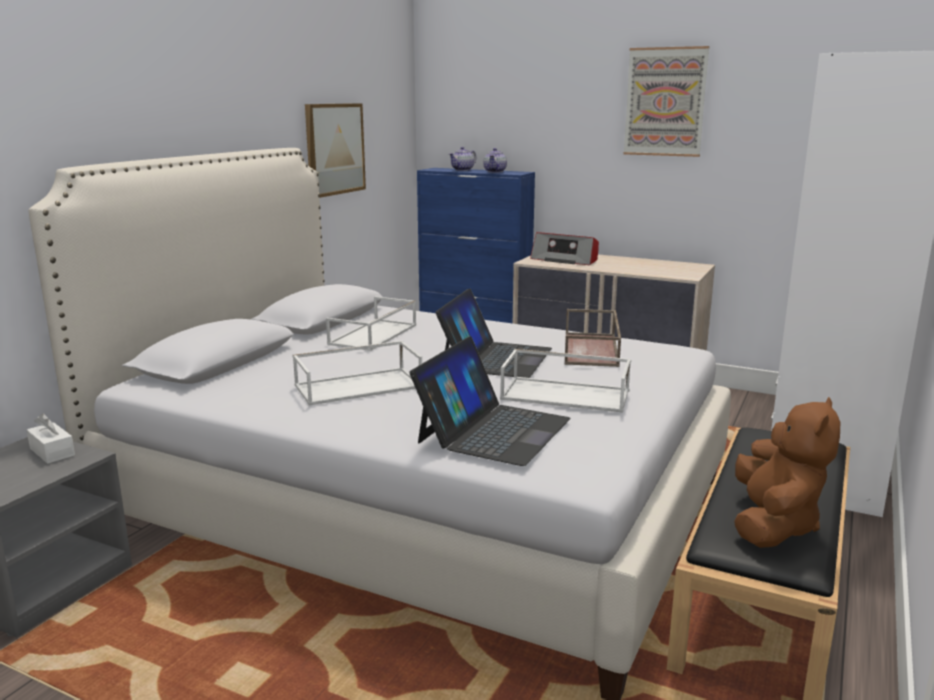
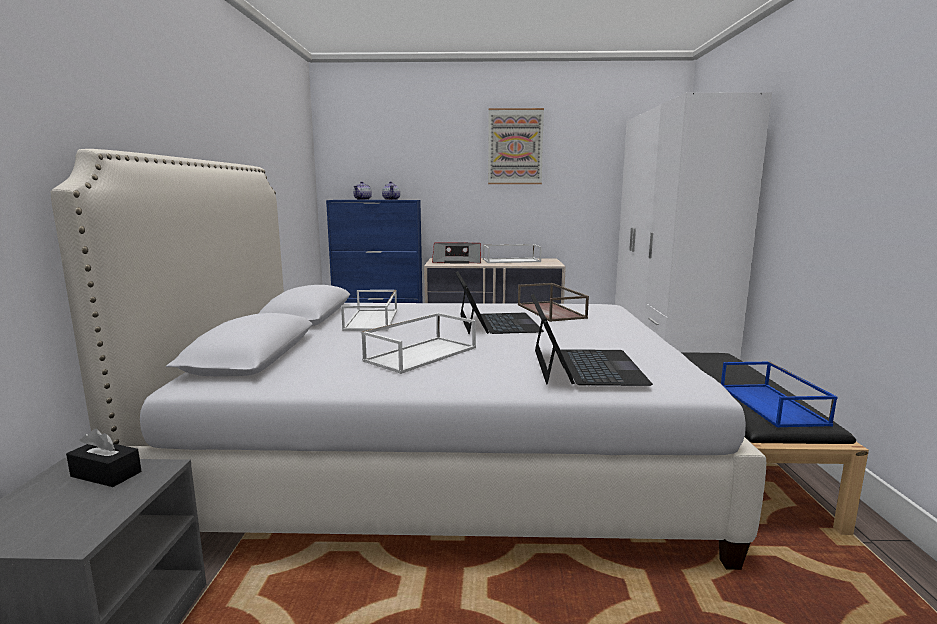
camera: 25 degrees left, 5 degrees down
(52, 452) = (106, 474): white tissue box -> black tissue box
(334, 149) = (274, 176): picture -> none
(567, 394) = (590, 337): white tray -> white tray (512, 260)
(773, 525) = (773, 405): brown plush toy -> blue tray

